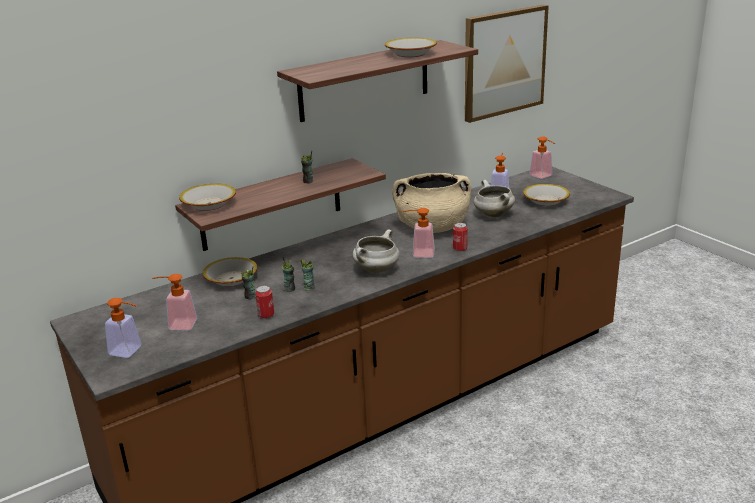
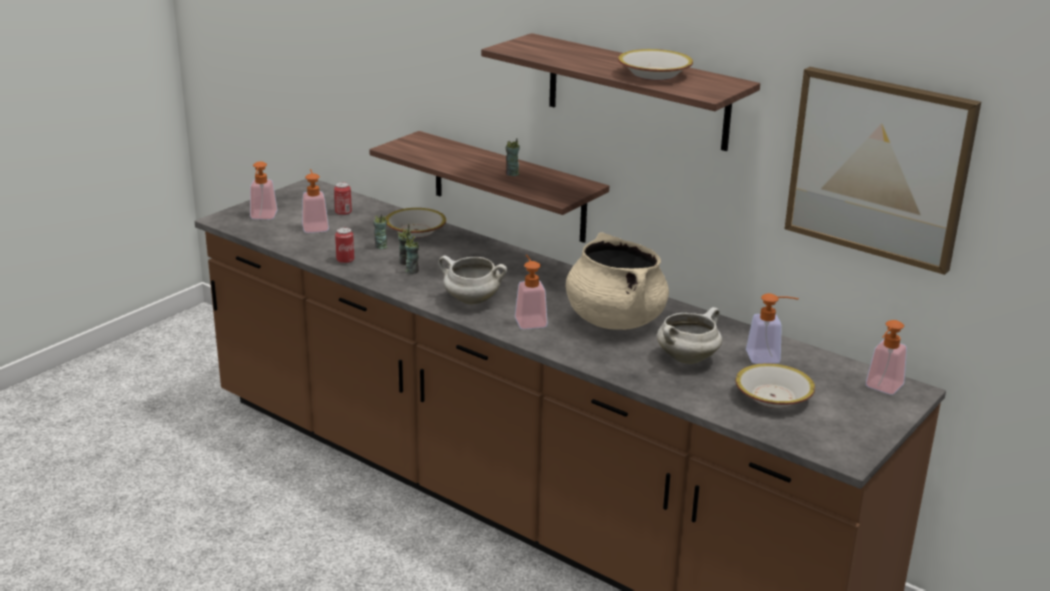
camera: 70 degrees right, 0 degrees up
(209, 204) = (424, 142): bowl -> none
(460, 249) = (558, 345): can -> can (343, 213)

